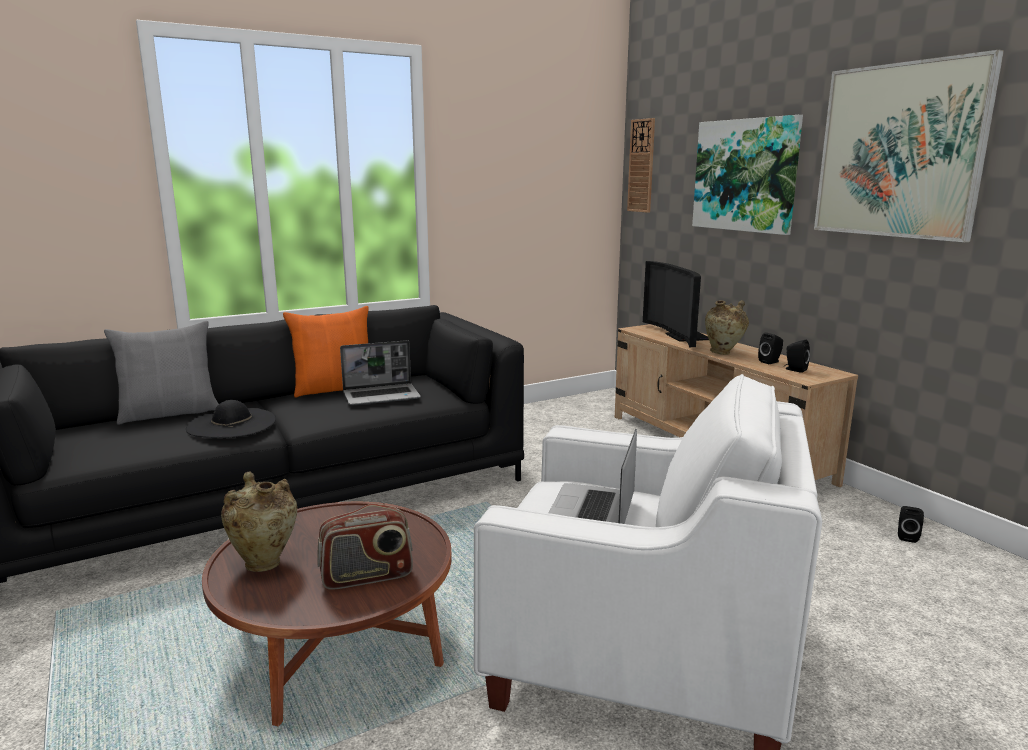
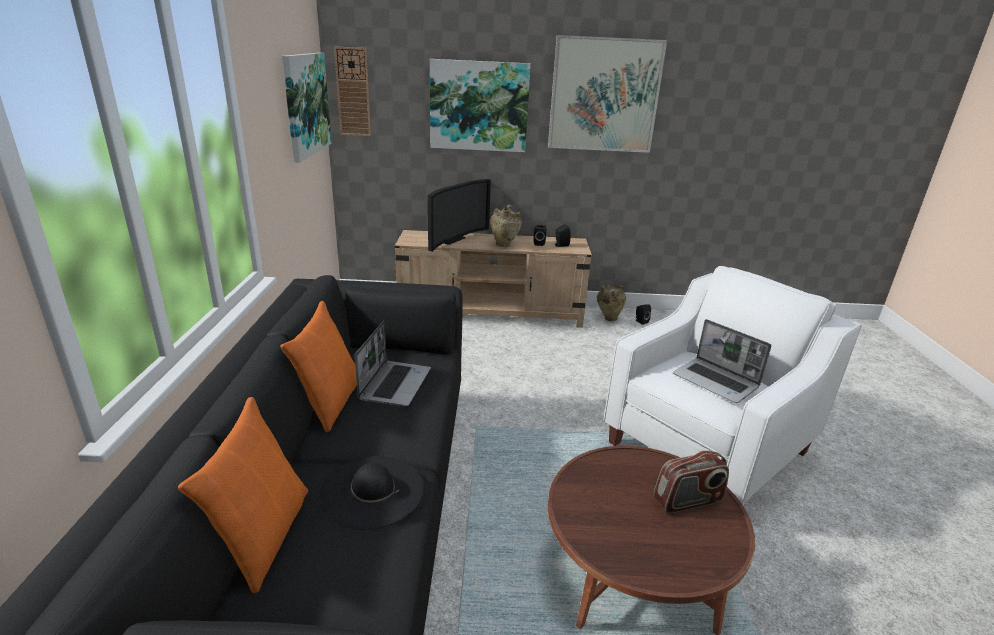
camera: 60 degrees left, 10 degrees up
(170, 413) = (263, 535): grey pillow -> orange pillow
(265, 562) = (640, 550): beige vase -> beige vase (608, 318)
(367, 576) = (688, 501): radio -> radio turned 60 degrees clockwise
(567, 173) = (306, 104): none -> picture
(681, 337) = (450, 239): television -> television turned 75 degrees counterclockwise

